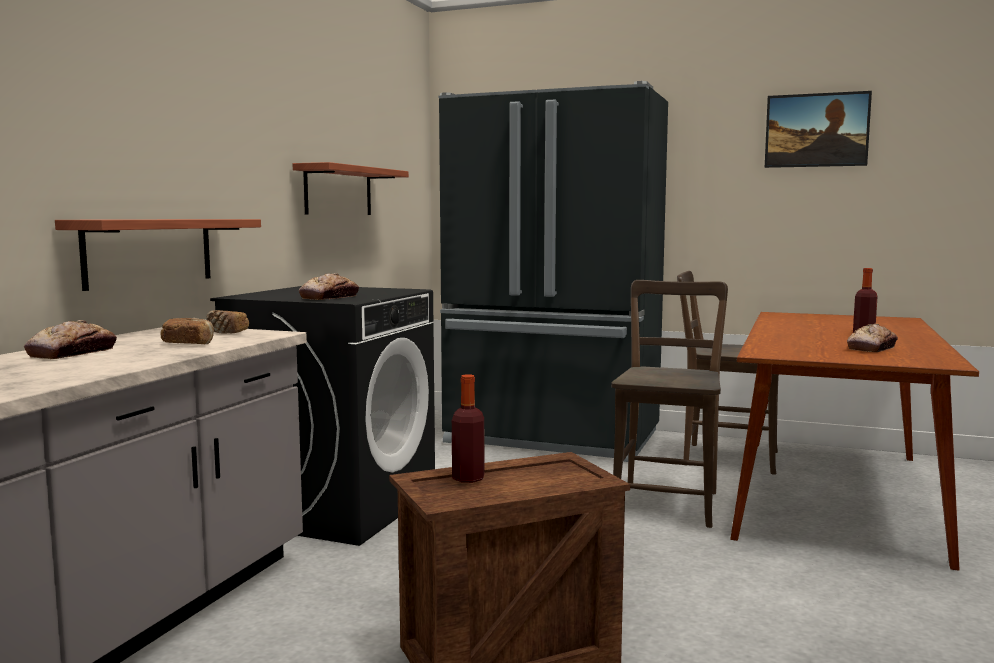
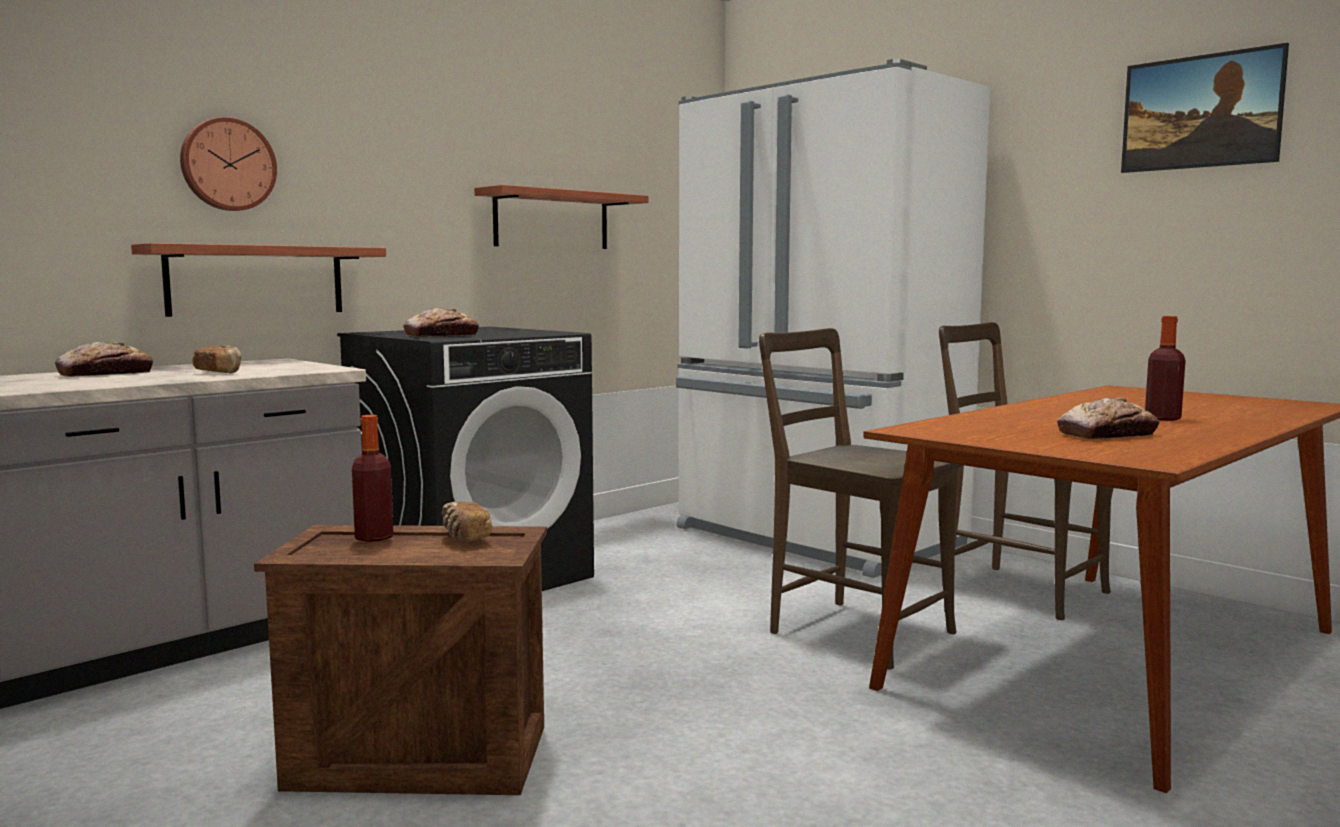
camera: 25 degrees right, 0 degrees up
(127, 140) = (227, 165): none -> wall clock
(226, 332) = (294, 366): bread -> bread (465, 537)
(552, 438) = (815, 538): black fridge -> white fridge
(667, 502) = (853, 630): brown chair -> brown chair turned 90 degrees counterclockwise

